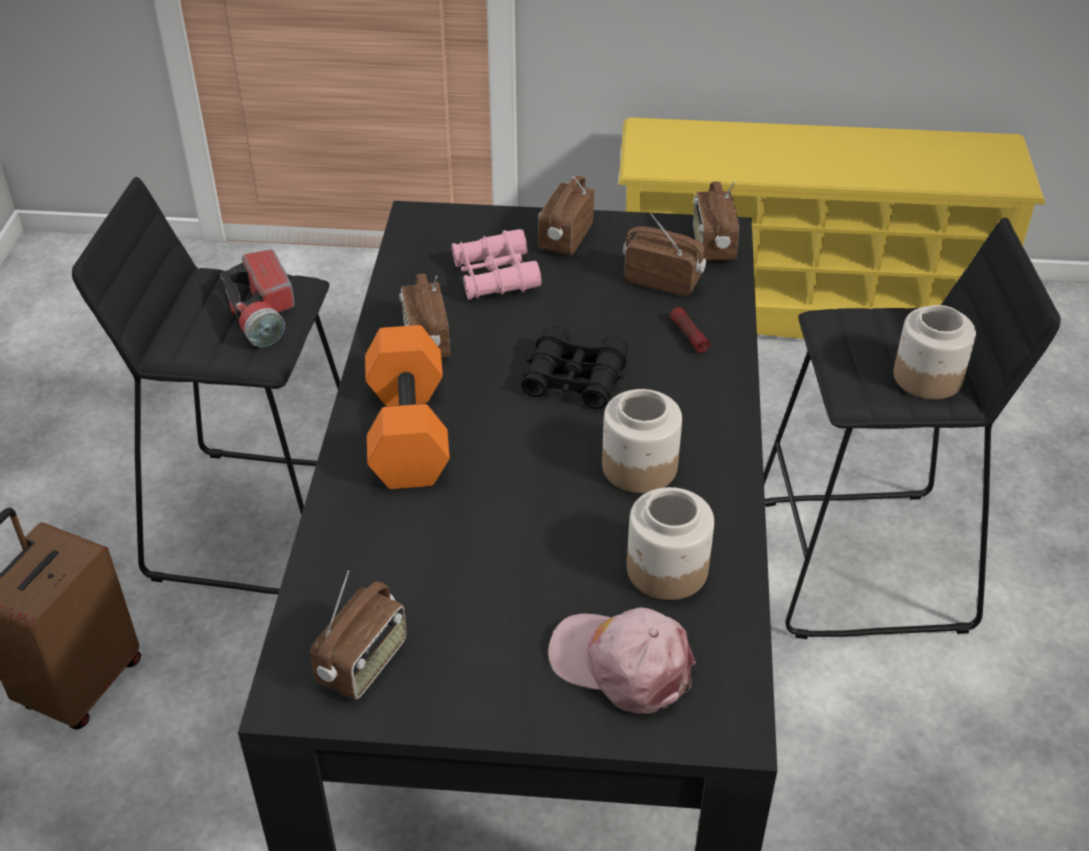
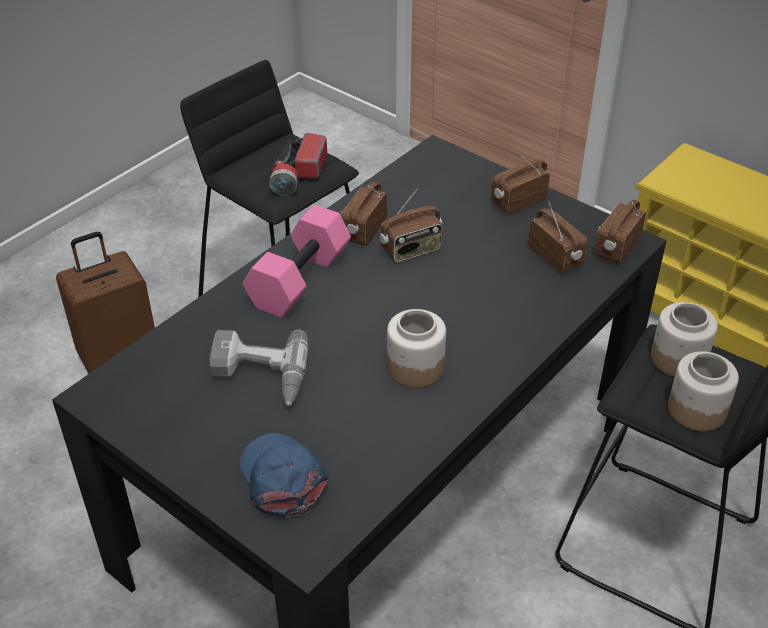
camera: 35 degrees right, 0 degrees up
(364, 663) = (146, 398): radio -> radio (411, 250)
(405, 431) = (298, 278): orange dumbbell -> pink dumbbell
(476, 565) = (259, 376): none -> power drill
(495, 276) = (447, 207): pink binoculars -> none
(574, 379) = (431, 294): black binoculars -> none
(622, 664) = (282, 478): pink cap -> blue cap
(667, 570) = (366, 438): jar -> jar (678, 359)
(688, 335) = (536, 300): flashlight -> none

